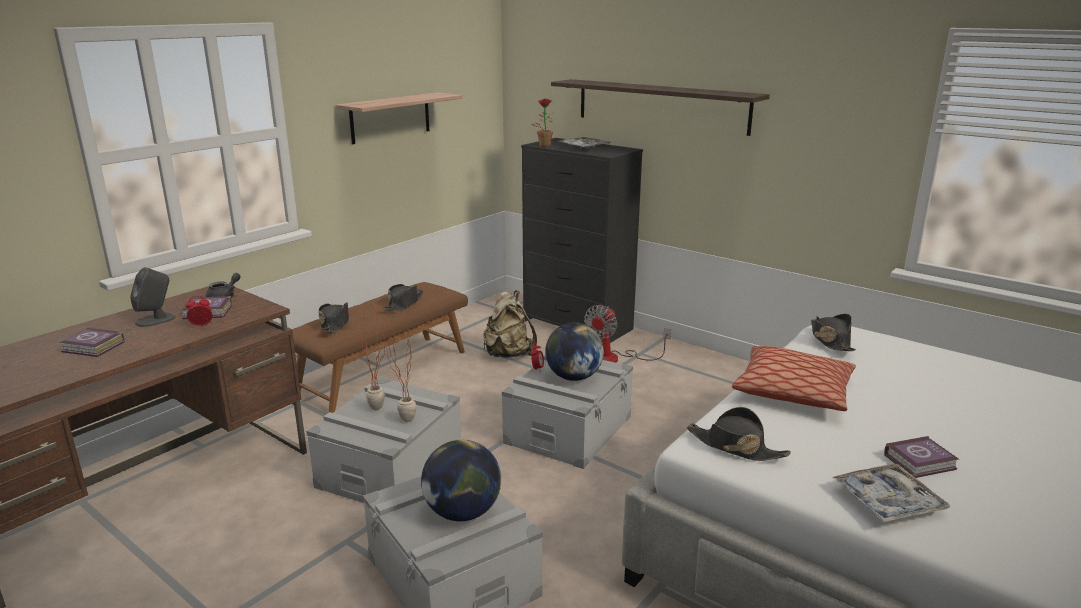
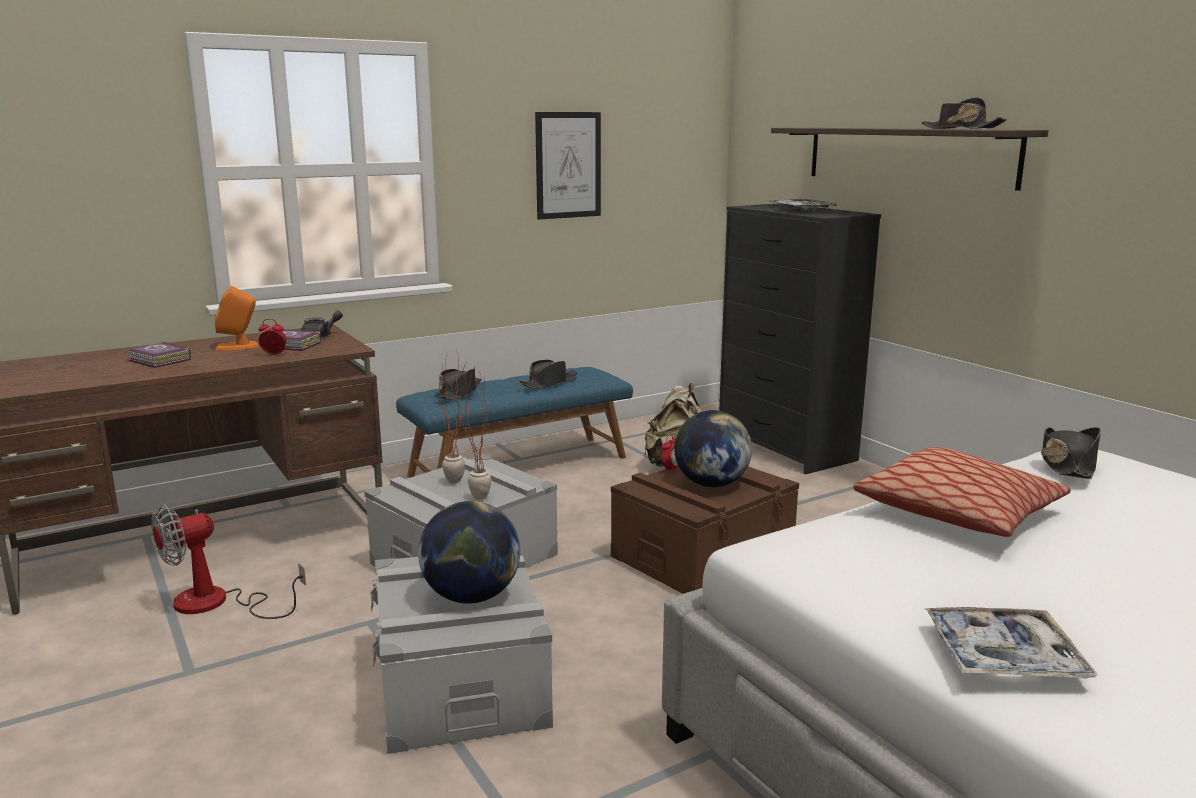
camera: 20 degrees right, 5 degrees down
(156, 320) = (238, 346): grey speaker -> orange speaker
(383, 373) = (519, 466): brown bench -> blue bench
(390, 117) = (568, 165): shelf -> picture
(543, 145) = (754, 207): potted plant -> none
(568, 429) = (702, 555): grey storage box -> brown storage box
(614, 358) = (813, 489): fan -> fan (217, 603)
(735, 447) = (816, 558): black hat -> black hat (961, 129)
(921, 462) = (1103, 622): book -> none

